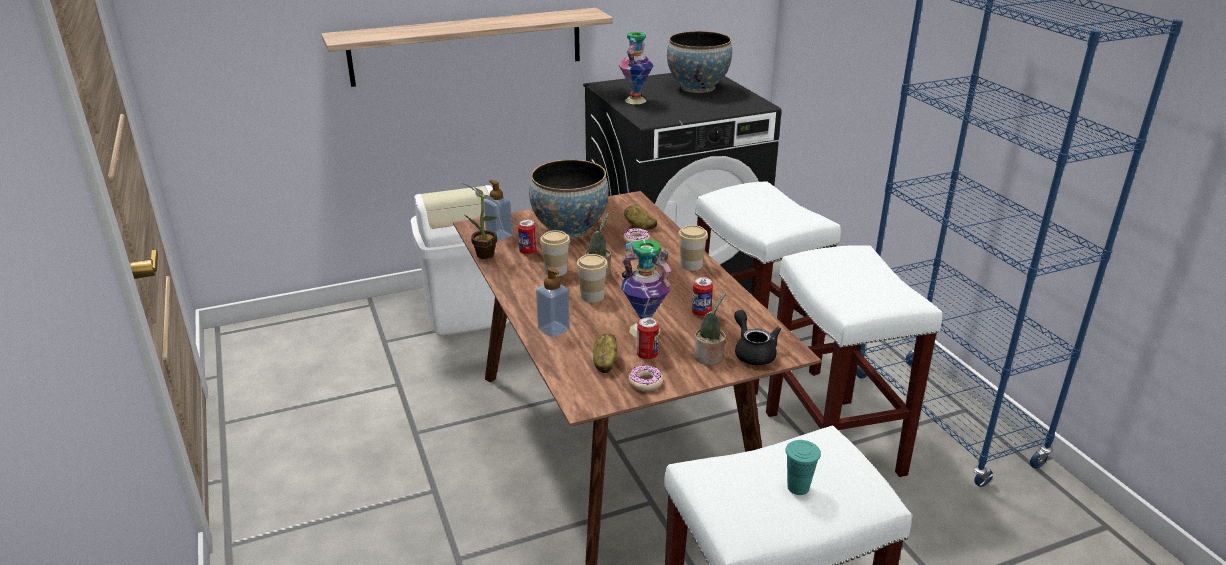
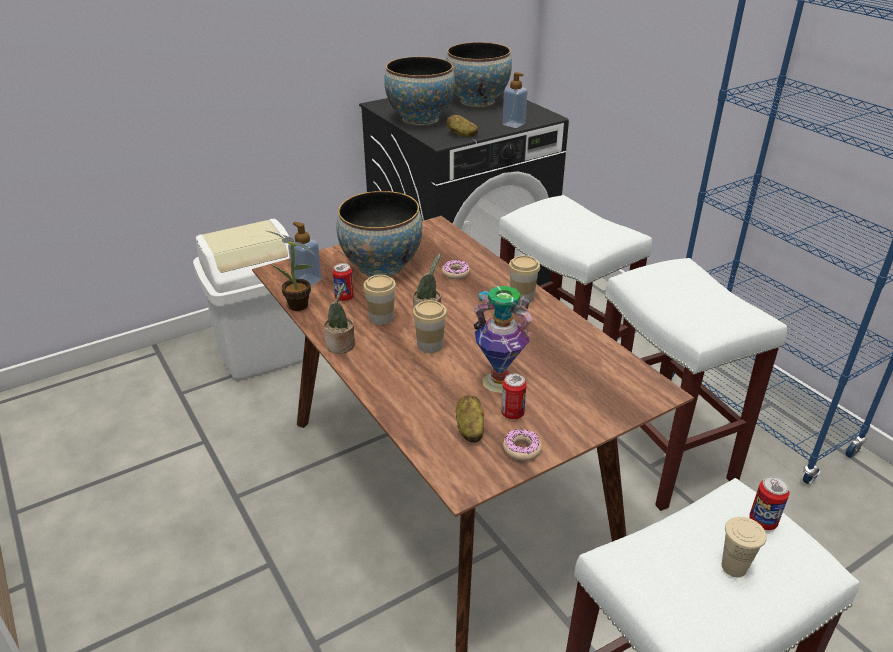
camera: 10 degrees left, 5 degrees up
(467, 46) = (236, 70): shelf -> none
(553, 330) = (400, 392): soap dispenser -> soap dispenser (513, 124)
(636, 100) = (420, 119): vase -> bowl
(639, 227) = (454, 257): potato -> potato (461, 135)
(701, 313) = (551, 354): can -> can (762, 521)
(710, 358) = (580, 409): potted plant -> potted plant (341, 346)
(753, 352) = (622, 396): black teapot -> none
(798, 487) = (734, 567): turquoise cup -> beige cup

